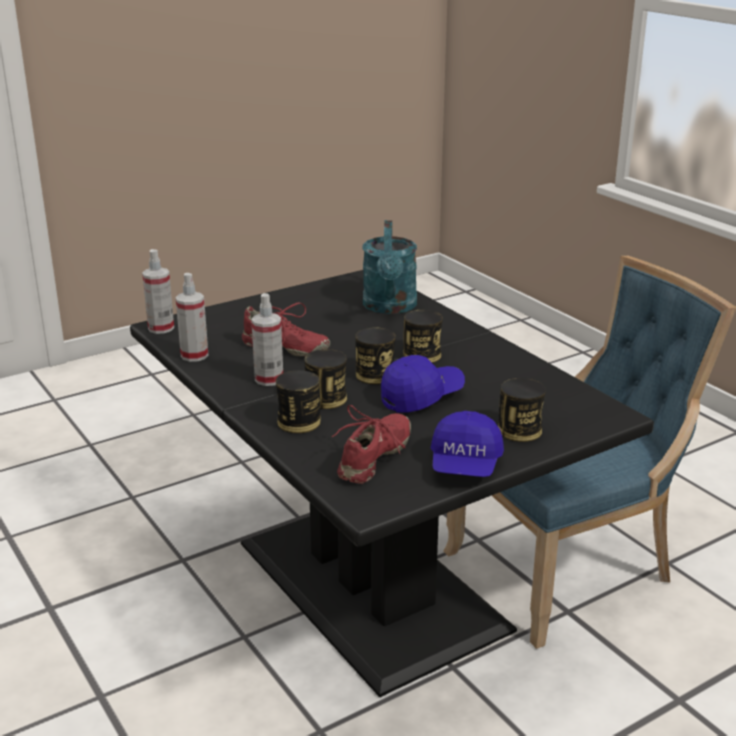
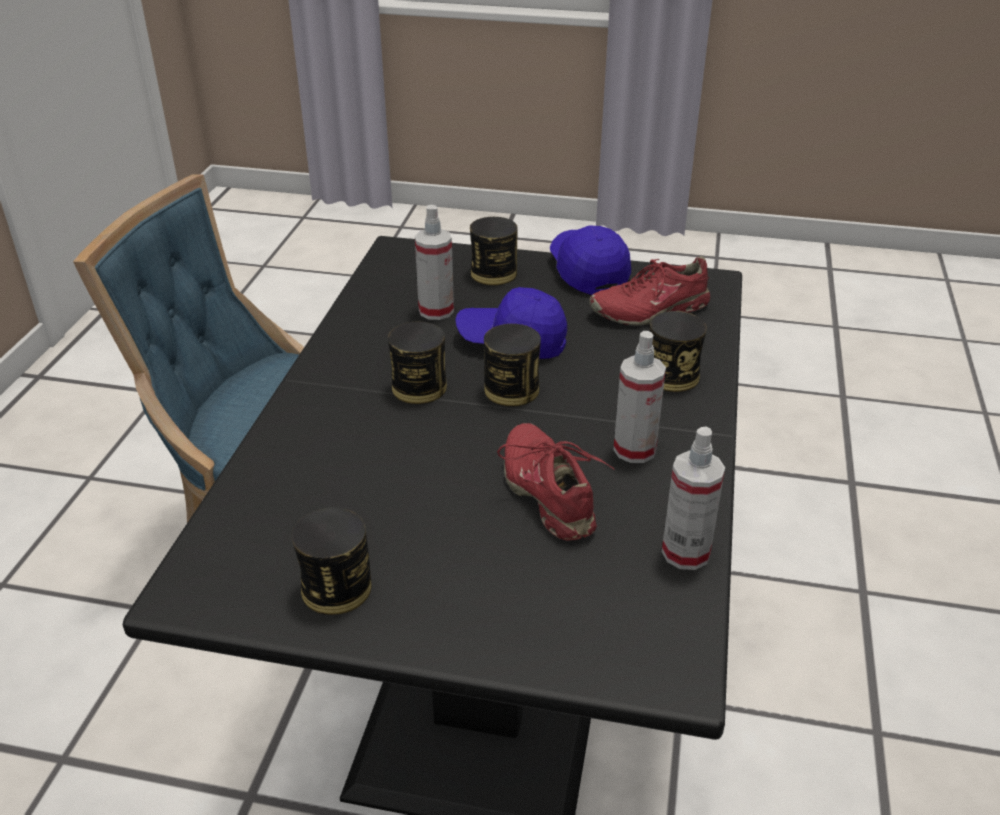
camera: 135 degrees left, 10 degrees up
(161, 328) = (679, 664): spray bottle -> spray bottle (436, 310)
(326, 399) = (607, 388): can -> can (336, 588)
(390, 307) = (300, 489): turquoise watering can -> none
(465, 465) = (587, 271): blue cap -> blue cap turned 75 degrees counterclockwise

